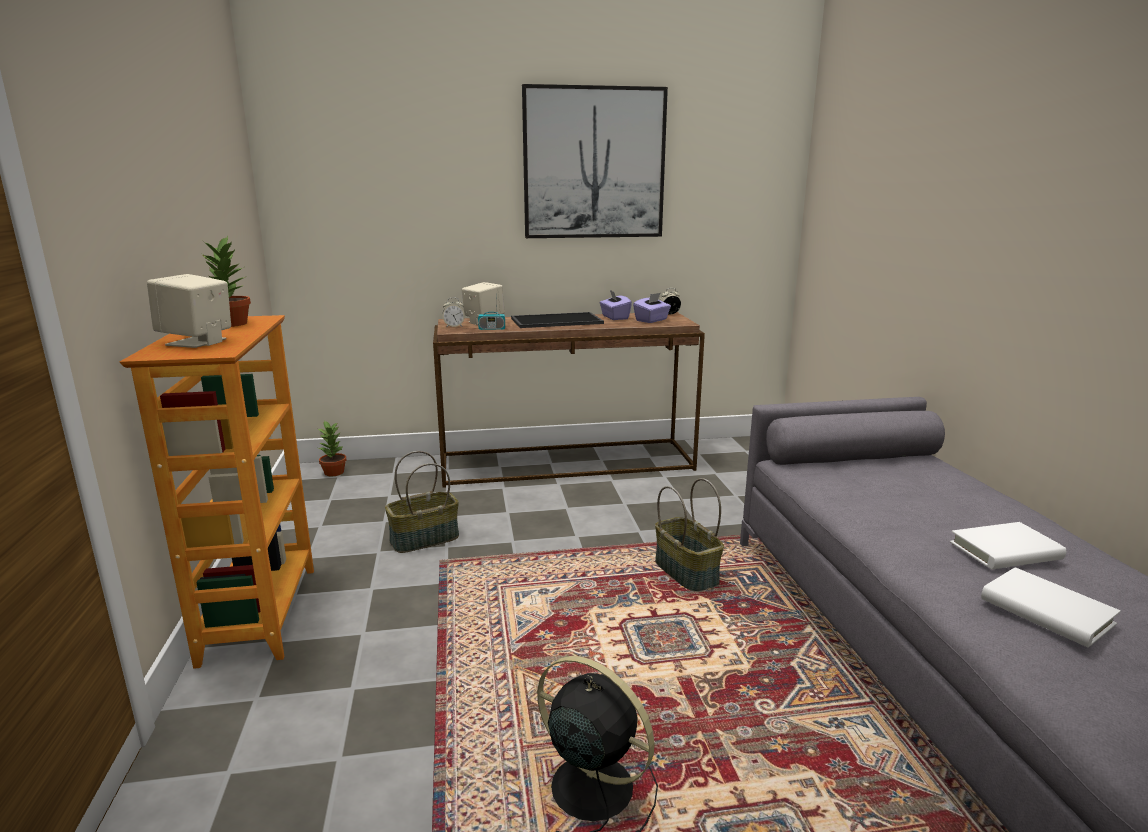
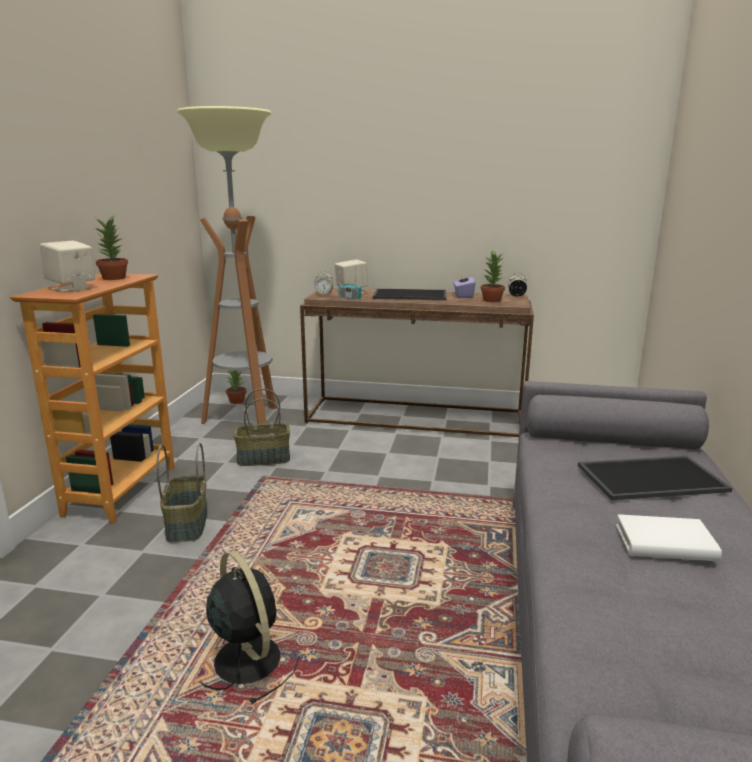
camera: 20 degrees right, 0 degrees up
(367, 496) = (246, 421): none -> floor lamp
(594, 164) = (456, 161): picture -> none
(651, 320) = (492, 300): purple tissue box -> potted plant
(687, 572) = (447, 520): basket -> basket (188, 524)
(929, 488) = (651, 477): none -> tray
(1046, 612) = (639, 600): white book -> none

